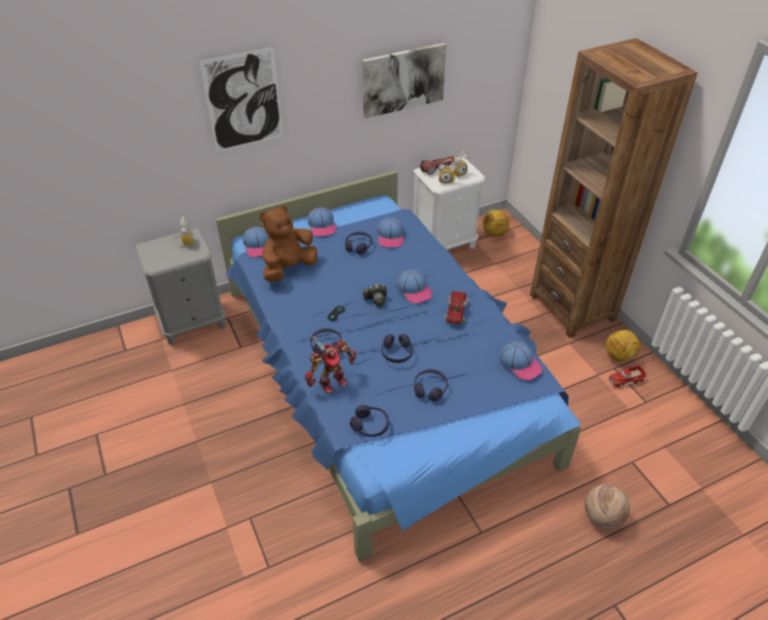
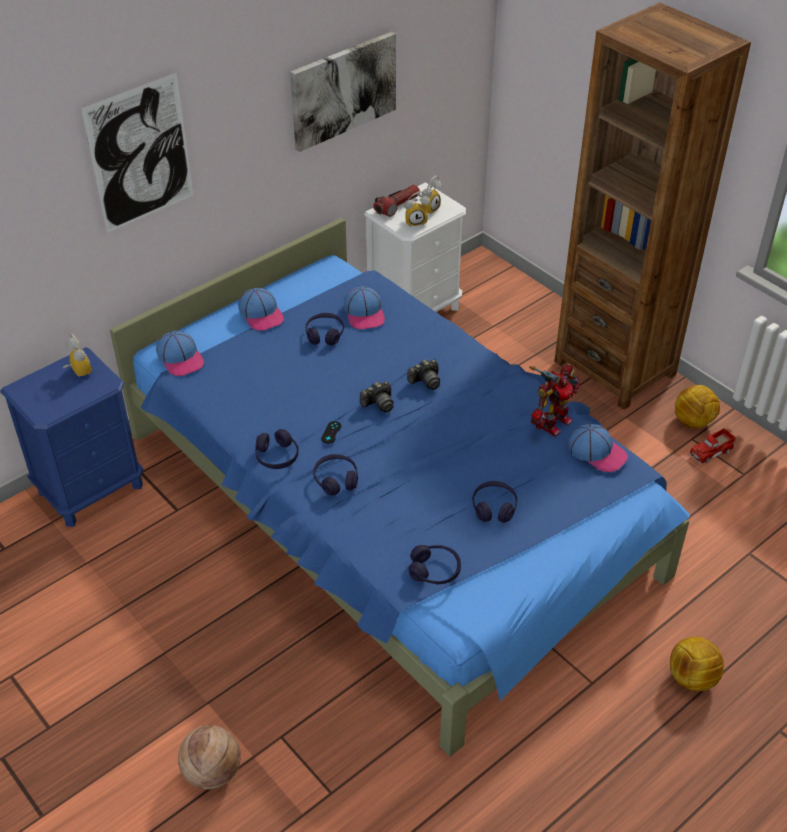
camera: 15 degrees left, 0 degrees up
(193, 322) = (91, 488): grey nightstand -> blue nightstand
(288, 268) = (238, 383): brown plush toy -> none
(331, 382) = (361, 525): toy robot -> toy robot (552, 422)
(397, 353) = (434, 470): purple headphones -> purple headphones (277, 456)
(414, 290) = (425, 381): cap -> camera
(455, 310) = (490, 399): toy car -> none
(494, 233) = (478, 283): football -> football (691, 677)
(602, 517) = (733, 629): basketball -> basketball (212, 772)

